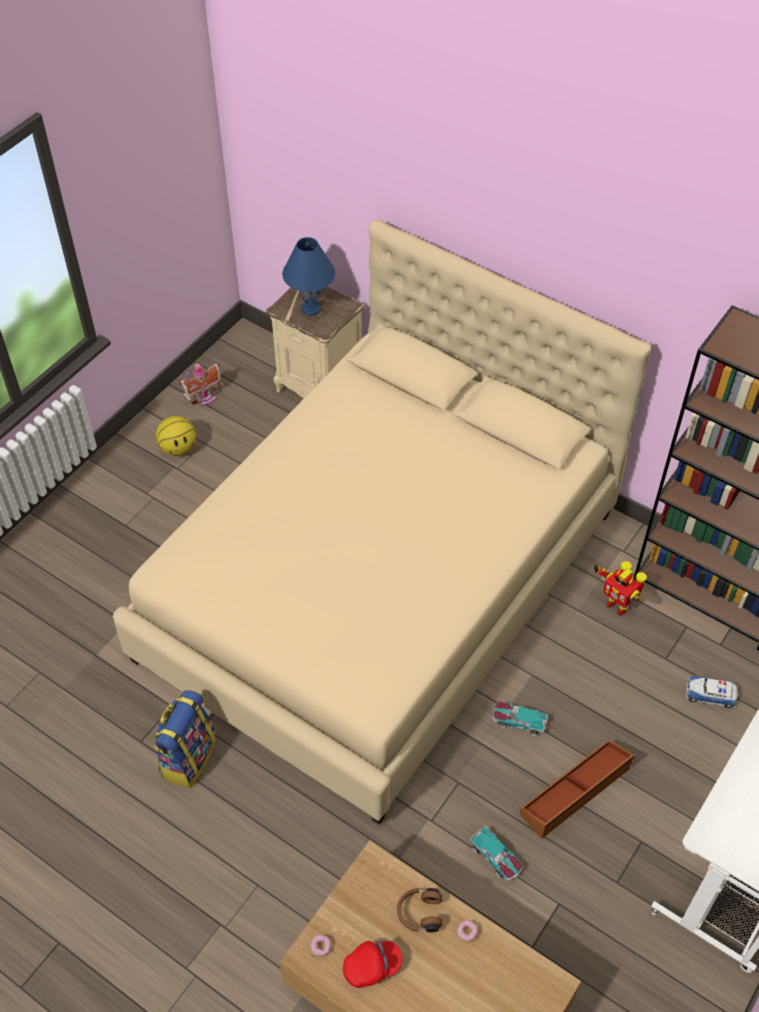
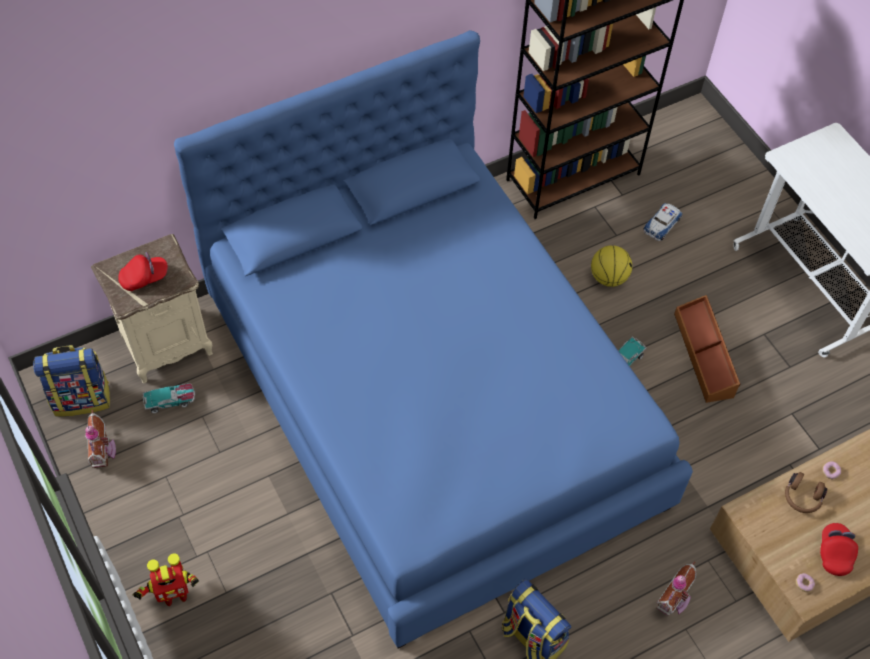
camera: 65 degrees left, 5 degrees up
(178, 448) = (157, 503): basketball -> basketball (608, 277)
(241, 363) = (82, 398): none -> backpack
(282, 864) = (675, 600): none -> toy house
(311, 308) = (144, 278): blue table lamp -> red cap
(380, 584) = (431, 398): beige bed -> blue bed
(496, 857) = (736, 436): toy car -> toy car (170, 400)
(617, 605) = (550, 240): toy robot -> toy robot (174, 595)

